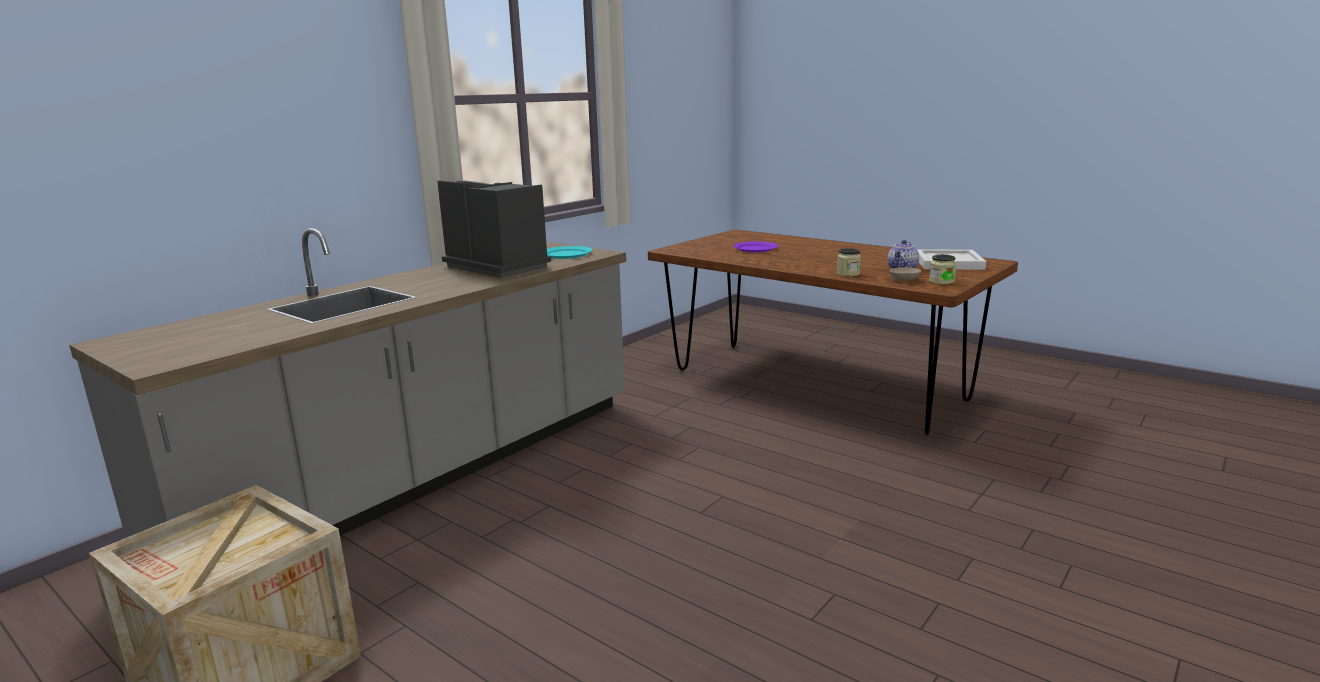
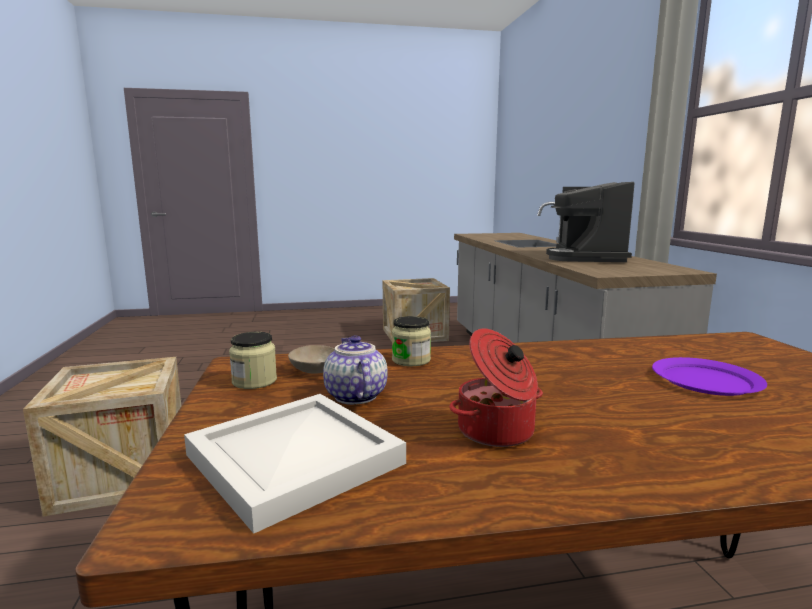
camera: 130 degrees right, 5 degrees down
(498, 266) = (587, 258): coffee machine -> coffee machine turned 105 degrees clockwise
(567, 254) = (613, 268): turquoise plate -> none
(871, 255) = (497, 432): none -> cooking pot
(1026, 571) = (123, 474): none -> crate

